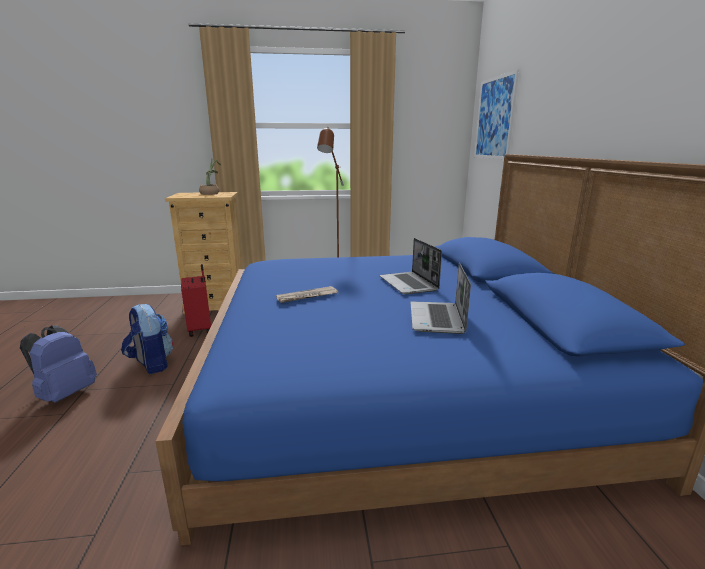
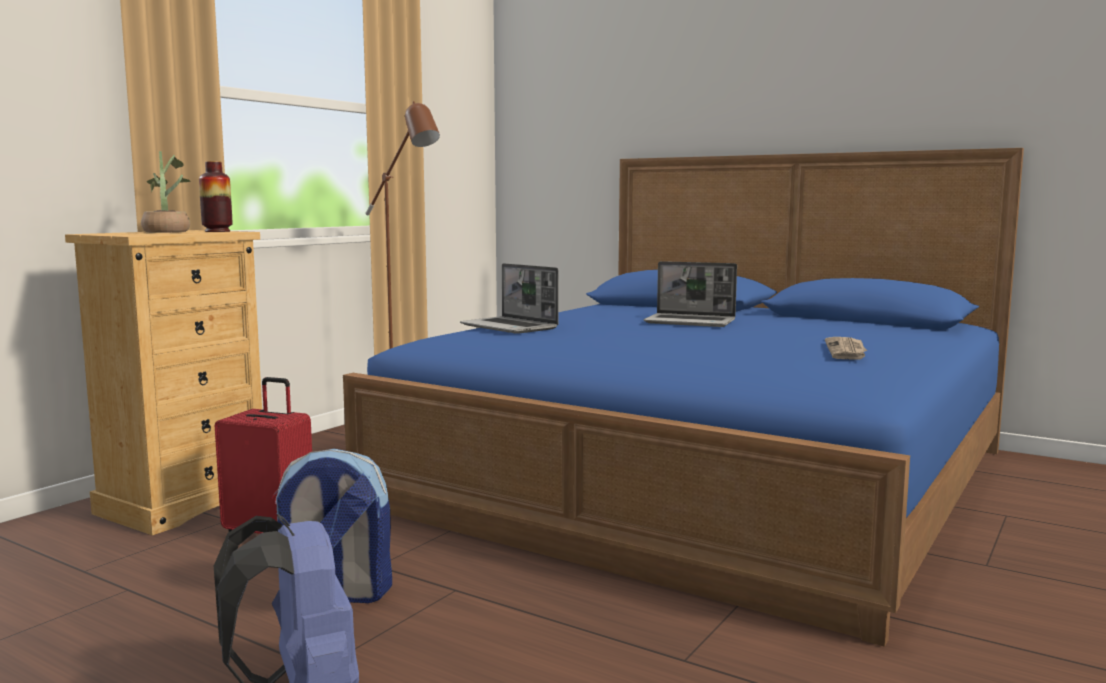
camera: 50 degrees left, 10 degrees down
(222, 195) = (217, 231): none -> vase
(307, 296) = (652, 346): newspaper -> newspaper (847, 351)
(437, 319) = (815, 332): laptop -> laptop (510, 327)
(494, 118) = (564, 111): picture -> none

